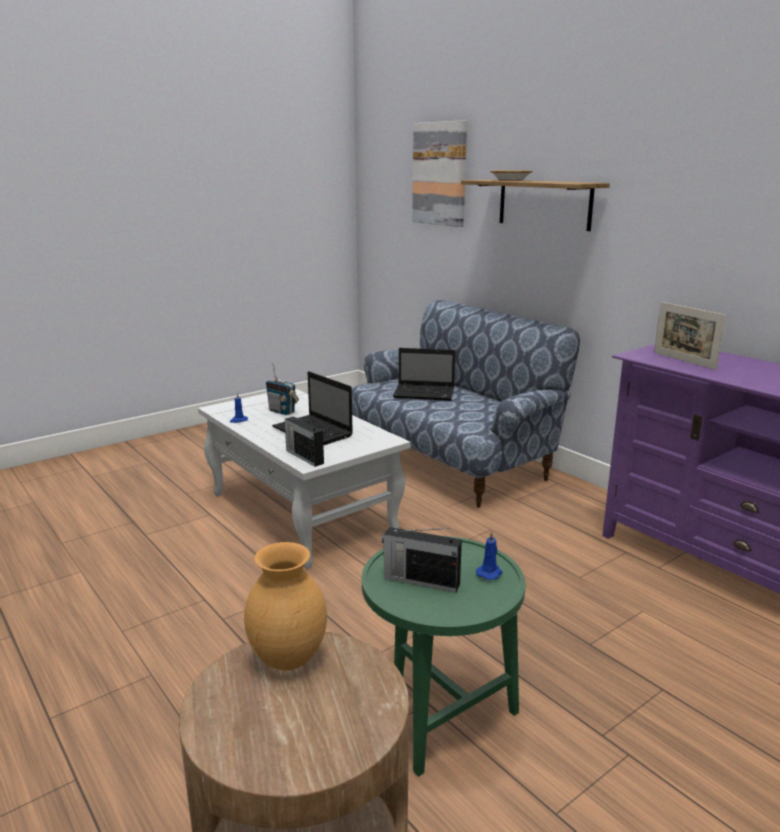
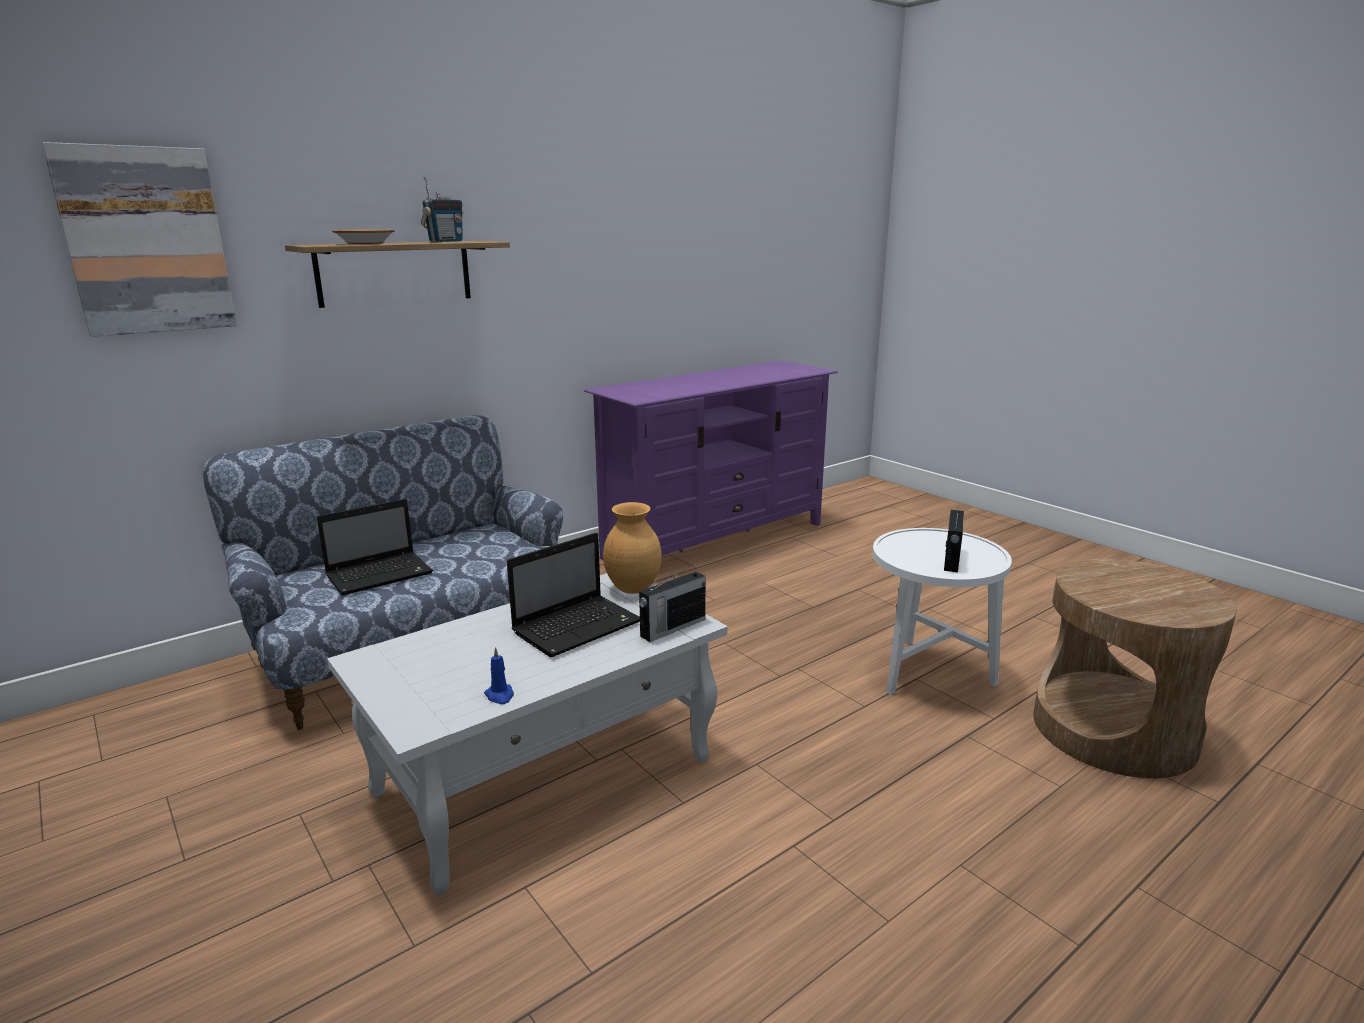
camera: 90 degrees left, 0 degrees up
(282, 411) = (469, 658): radio -> radio (445, 241)
(289, 660) = (1106, 593): brown vase -> brown vase (633, 588)
(425, 394) = (381, 574): laptop -> laptop turned 45 degrees clockwise
(438, 714) = (927, 674): green side table -> white side table
(489, 573) = (925, 536): blue candle -> none
(684, 361) = (660, 391): picture frame -> none

